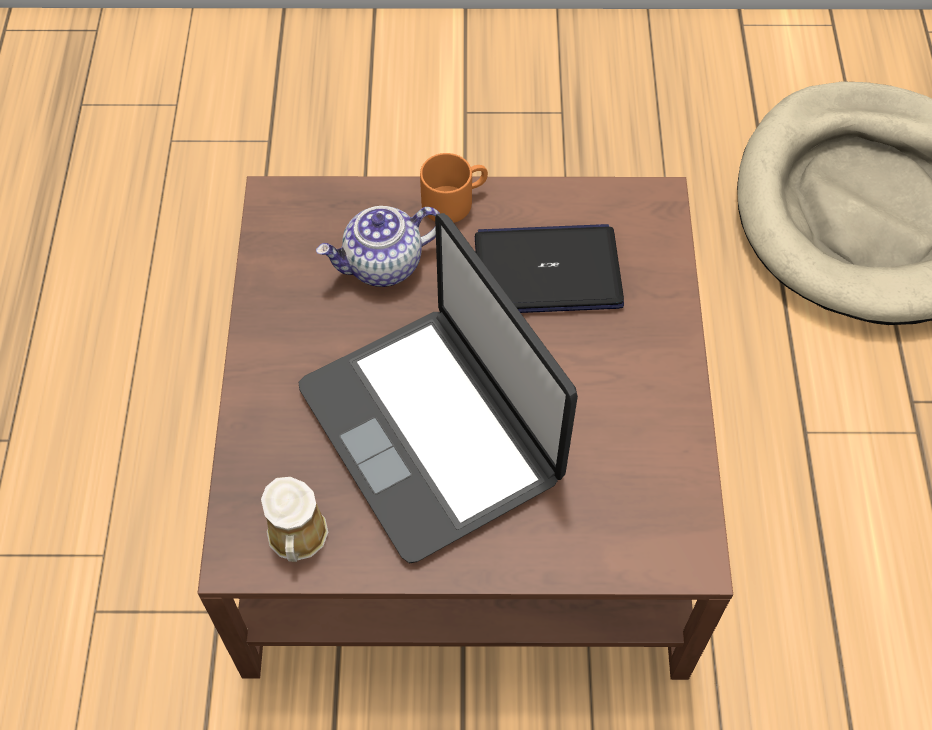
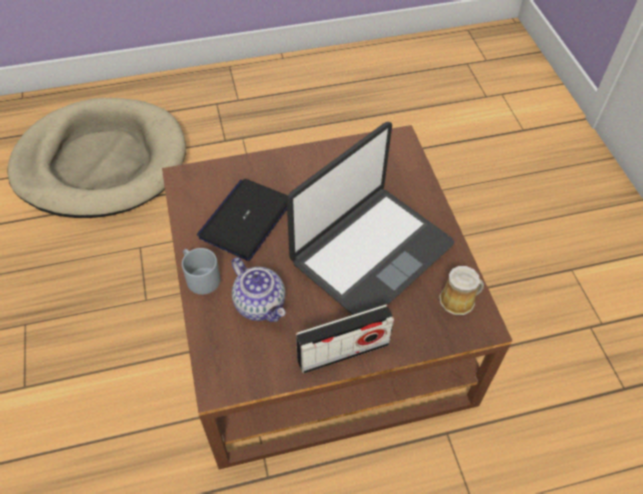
camera: 105 degrees left, 5 degrees down
(269, 350) = (343, 351): none -> radio
(454, 200) = (199, 276): orange mug -> grey mug
(548, 271) = (246, 219): laptop -> laptop turned 45 degrees clockwise

